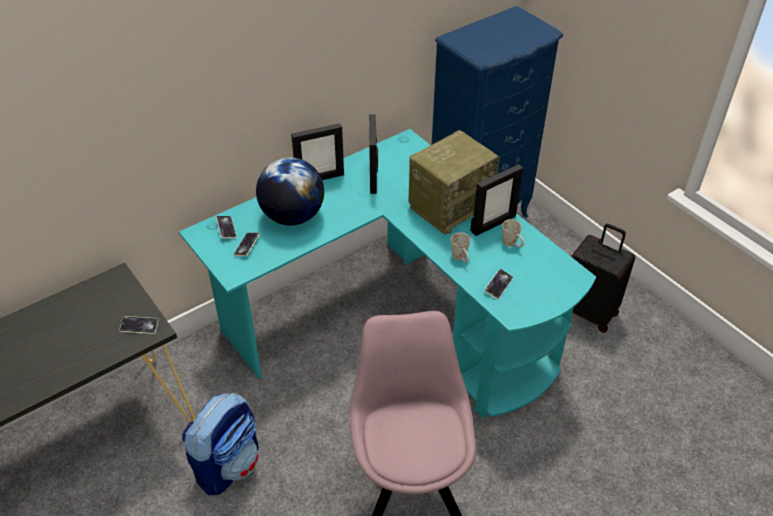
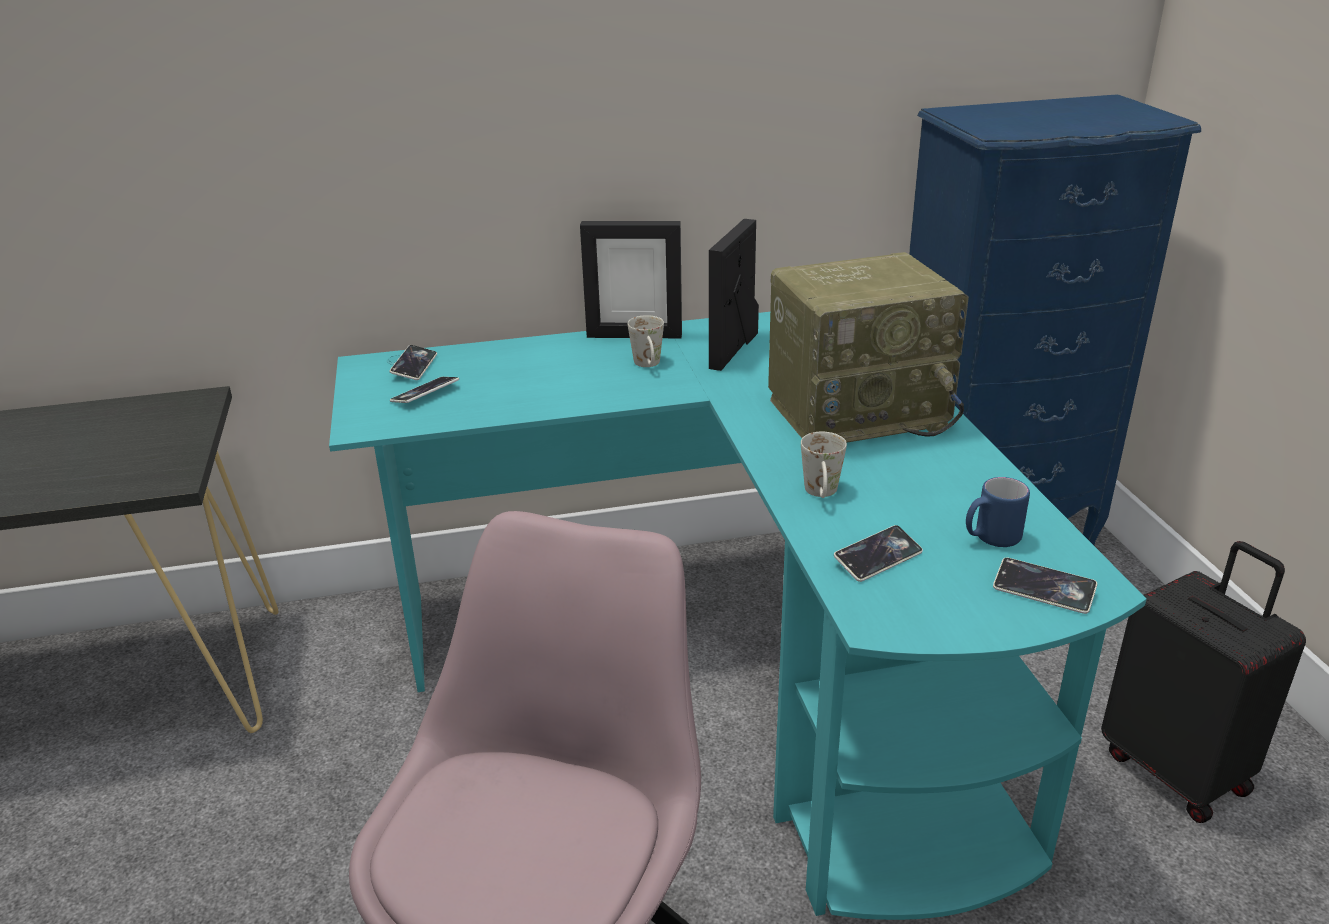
camera: 25 degrees right, 15 degrees down
(139, 326) = (153, 469): phone -> phone (1043, 590)
(228, 464) = (254, 821): backpack -> none
(292, 216) = (541, 373): globe -> none
(493, 223) = (933, 455): picture frame -> none
(512, 244) = (958, 496): white mug -> white mug (649, 365)
(534, 263) = (990, 538): none -> blue mug

